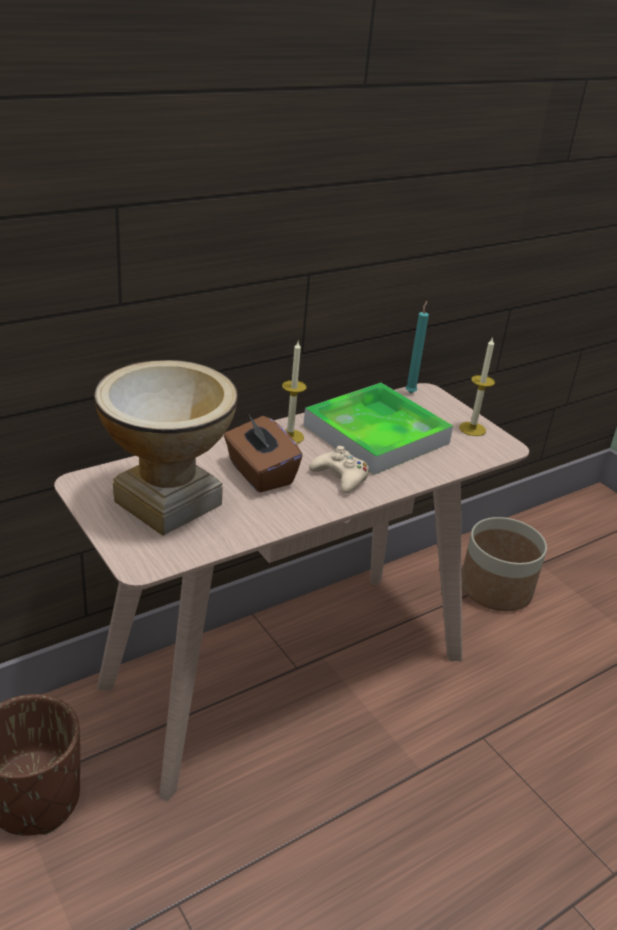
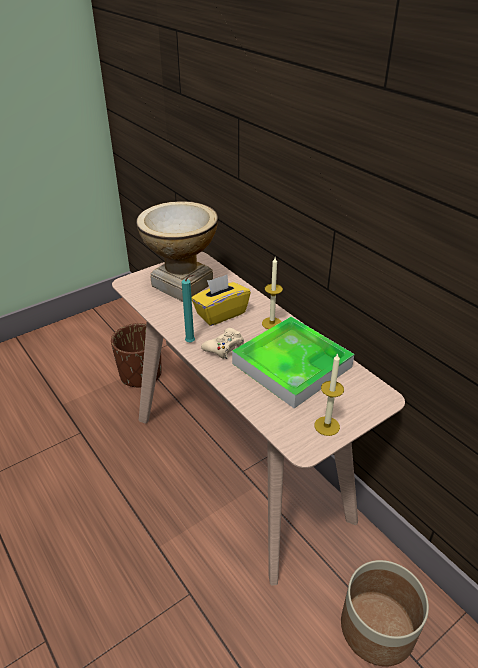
camera: 90 degrees right, 5 degrees up
(259, 473) = (220, 313): brown tissue box -> yellow tissue box
(411, 392) = (377, 387): turquoise candle -> turquoise candle (191, 342)

